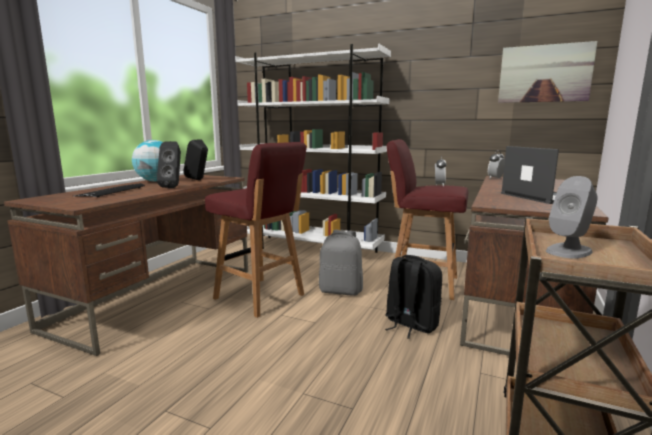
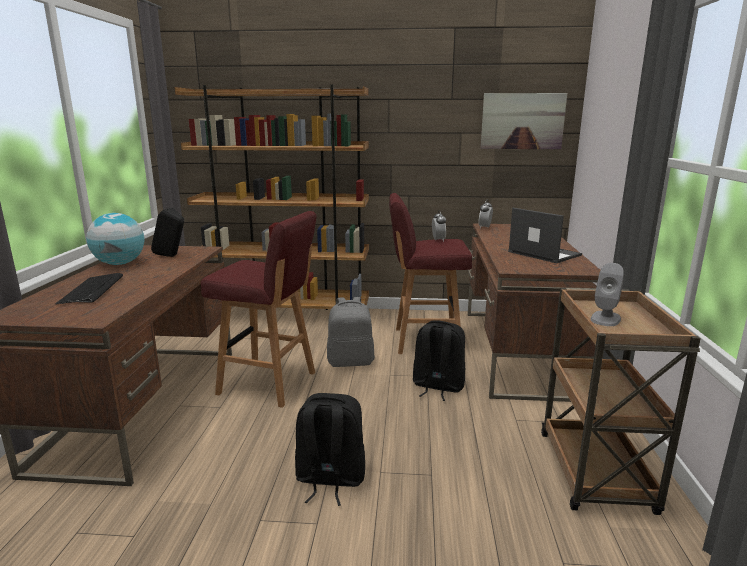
camera: 20 degrees left, 5 degrees up
(173, 187) = (162, 274): black speaker -> none
(251, 388) = (330, 479): none -> black backpack
(312, 249) = (287, 315): white bookcase -> brown bookcase

